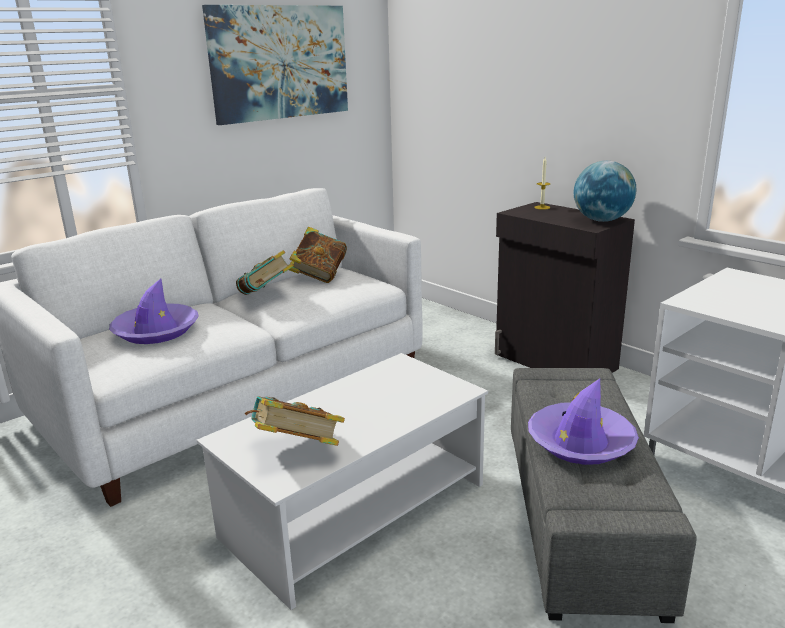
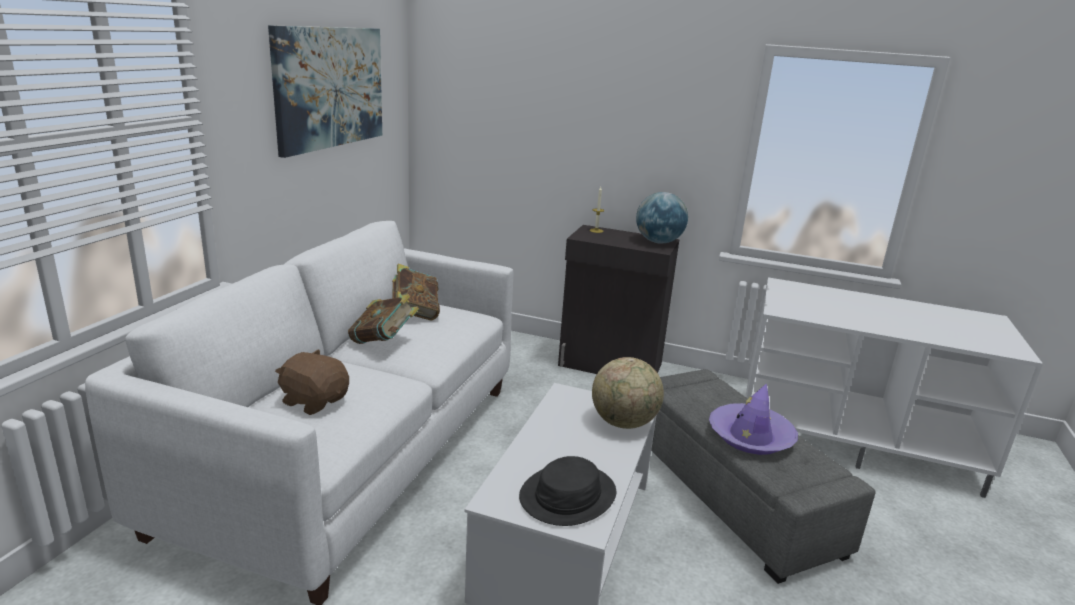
camera: 30 degrees left, 0 degrees up
(156, 331) = (314, 401): purple hat -> brown plush toy
(296, 450) = (568, 496): book -> black hat
(429, 399) = (624, 423): none -> globe

